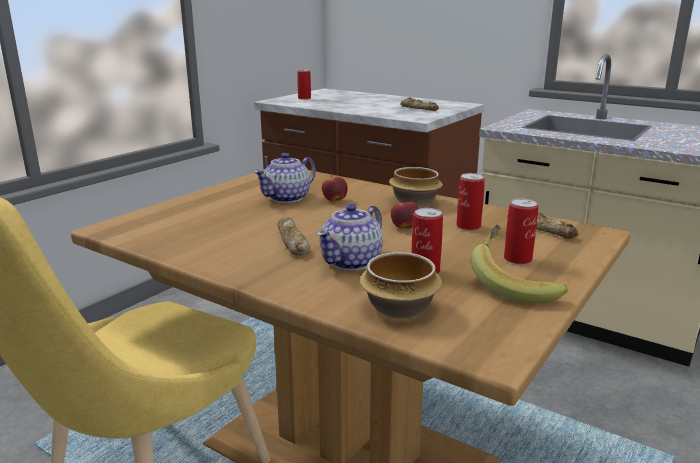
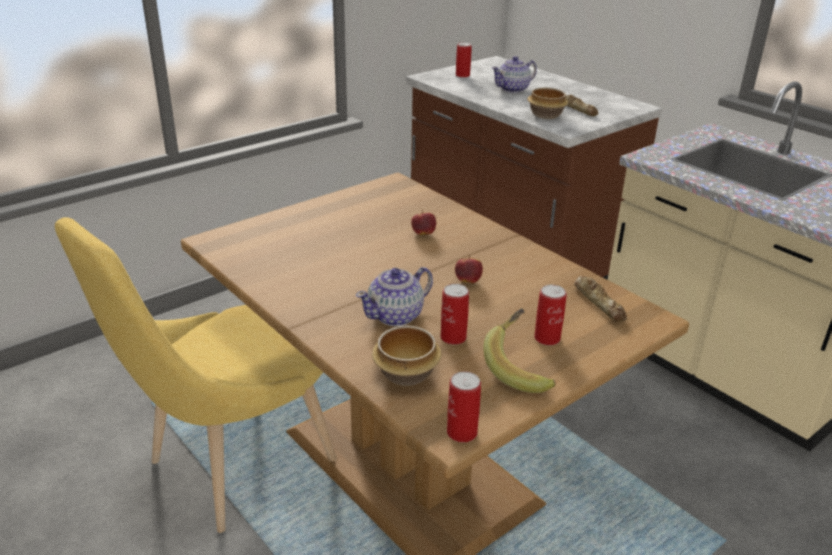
camera: 15 degrees right, 10 degrees up
(287, 198) = (381, 224): teapot -> teapot (513, 89)
(291, 242) = (356, 282): bread -> none
(414, 202) = (498, 247): bowl -> bowl (545, 115)
(468, 226) = (530, 289): can -> can (462, 432)

